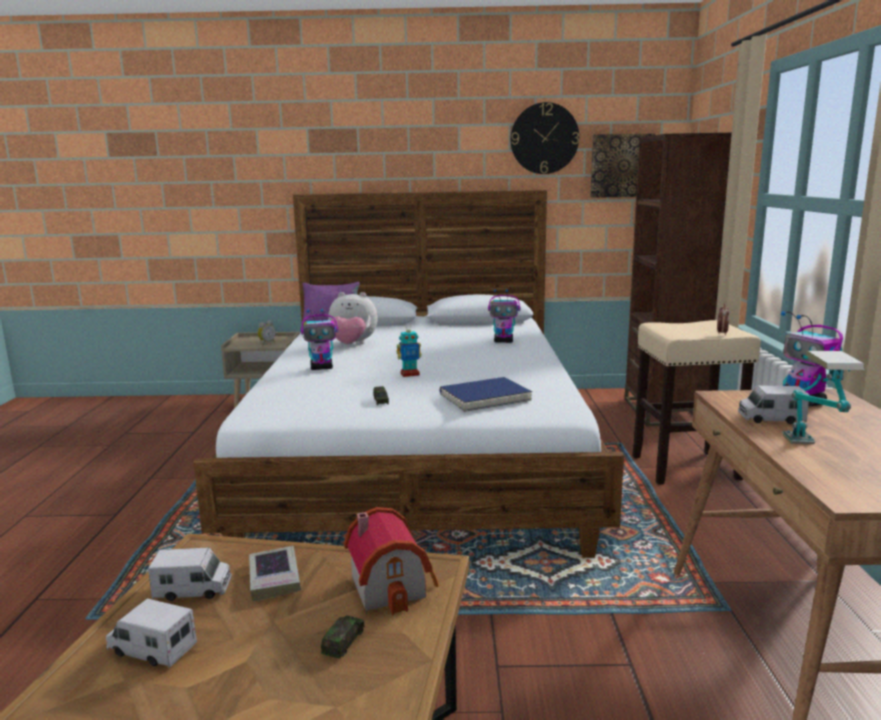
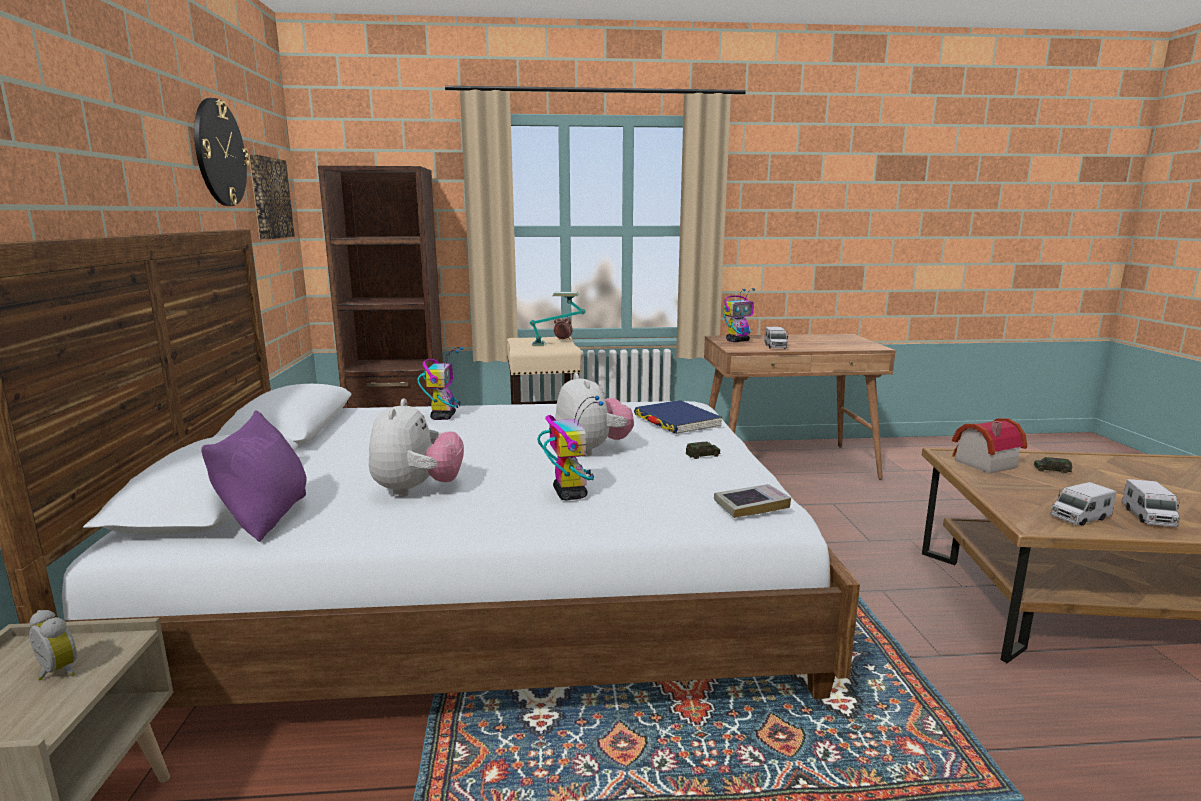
camera: 95 degrees left, 0 degrees up
(193, 590) = (1079, 517): toy truck -> toy truck turned 105 degrees counterclockwise
(274, 578) = (1025, 494): book -> book (751, 505)
(410, 374) = (592, 450): toy robot -> plush toy
(813, 454) = (826, 346): table lamp -> table lamp (558, 345)

